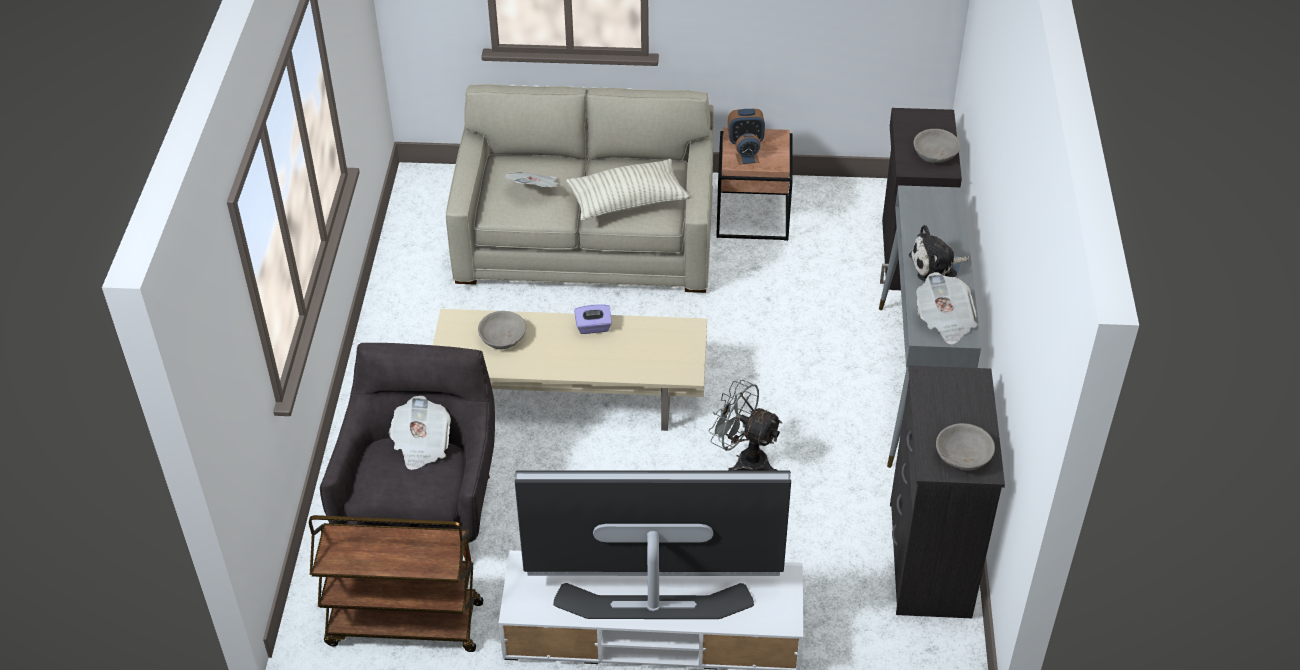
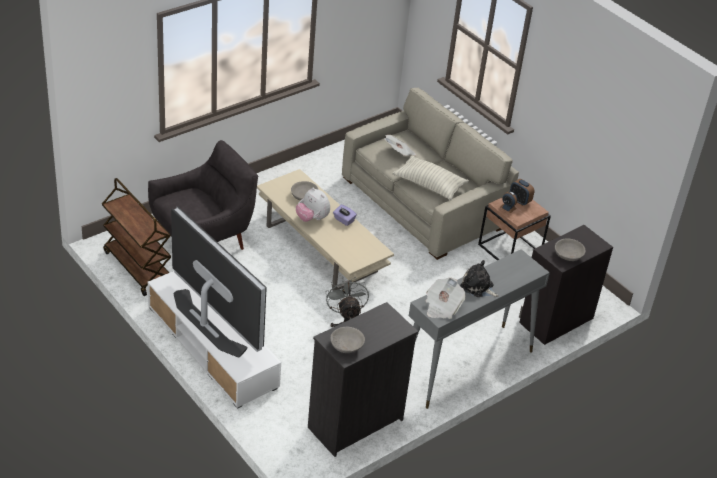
camera: 45 degrees right, 5 degrees down
(421, 445) = (208, 201): newspaper -> none
(557, 357) = (312, 218): none -> plush toy

